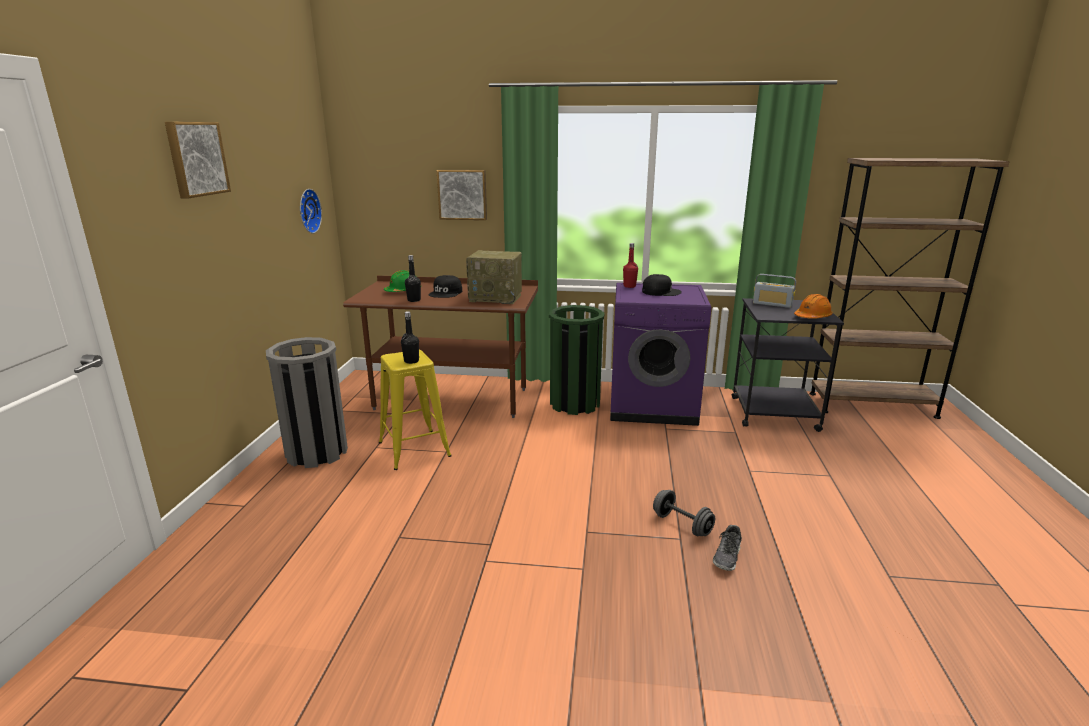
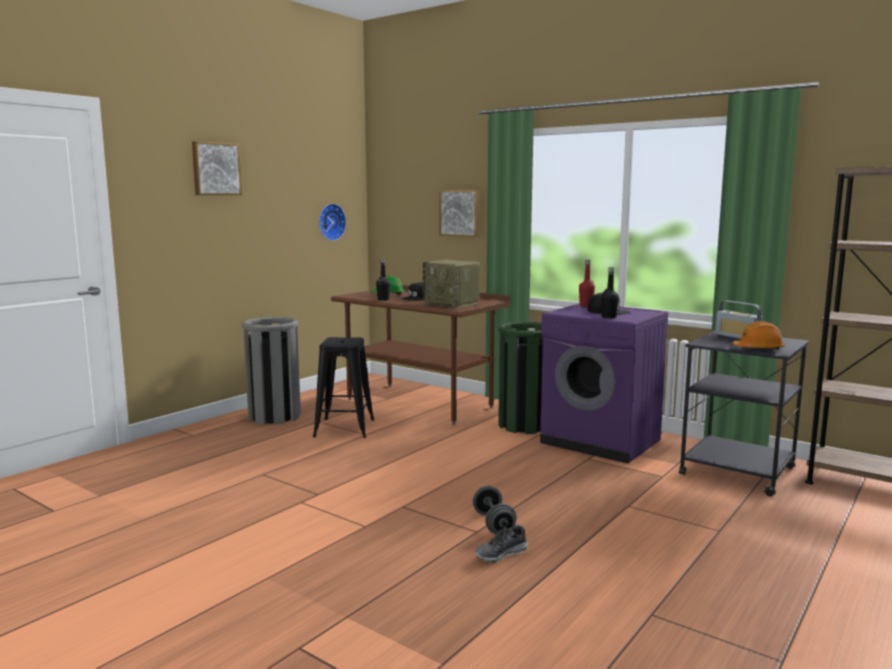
camera: 30 degrees right, 10 degrees down
(411, 361) = (342, 343): black bottle -> black bottle (609, 317)
(414, 449) = (344, 428): yellow stool -> black stool

